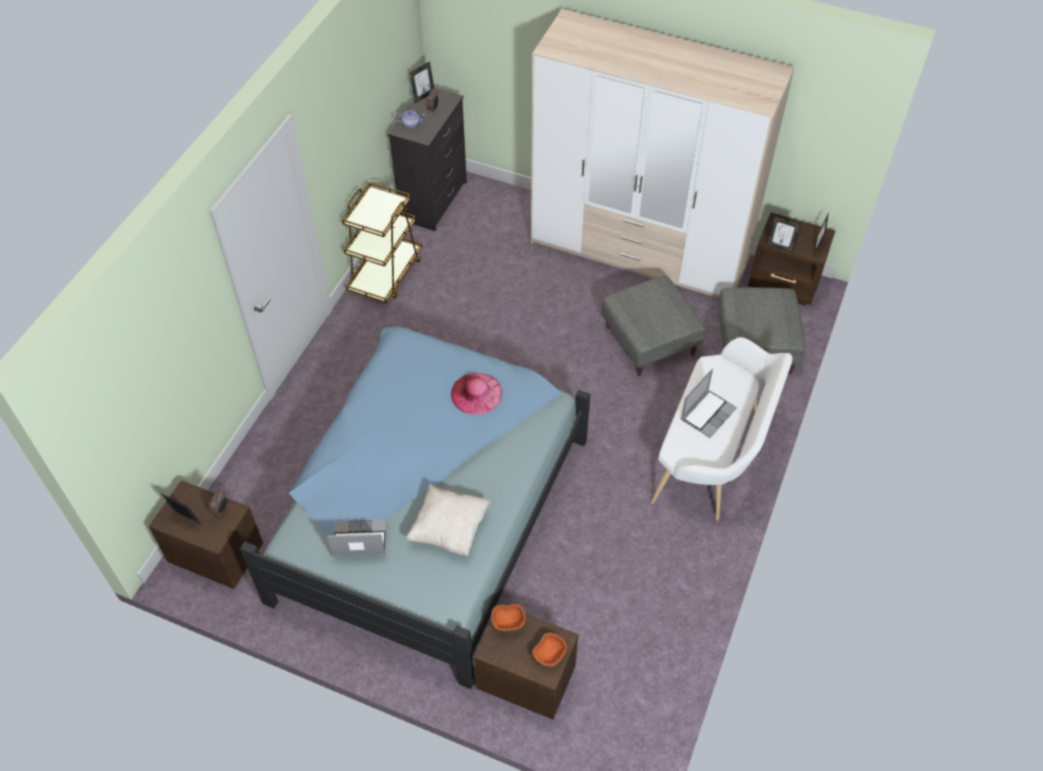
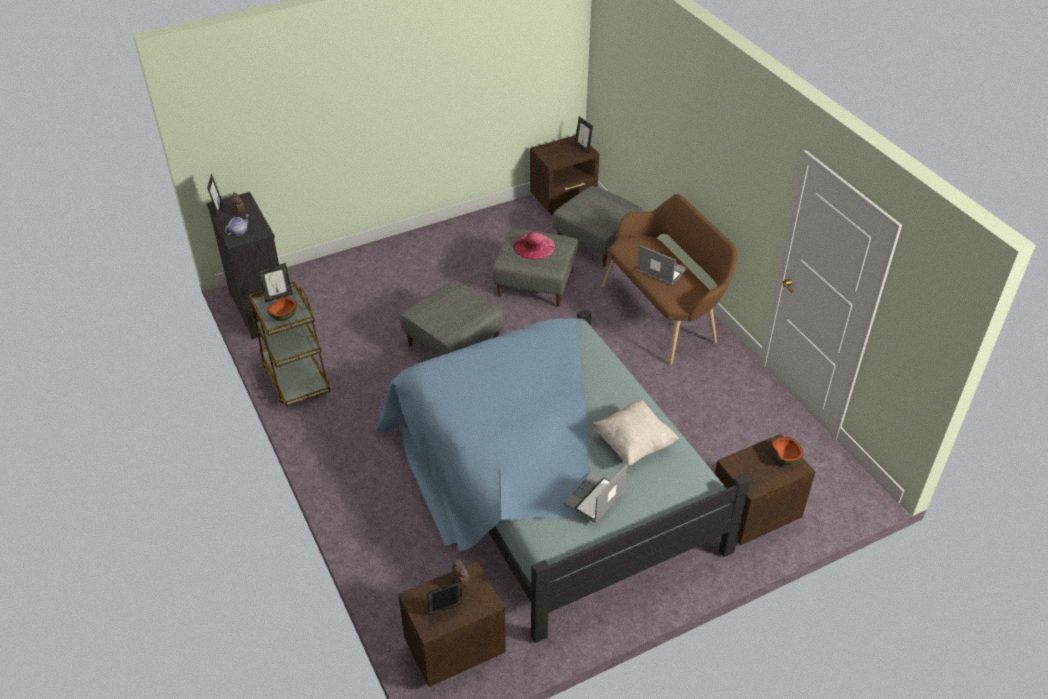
camera: 50 degrees left, 10 degrees down
(476, 393) = (527, 359): pink hat -> pink hat (534, 246)
(508, 623) = (739, 464): bowl -> bowl (283, 315)
(519, 337) = (453, 343): none -> grey ottoman
(639, 251) = (452, 240): wardrobe -> none
(707, 413) = (660, 271): laptop -> laptop turned 45 degrees counterclockwise
(713, 457) = (664, 314): white bench -> brown bench
(780, 247) = (563, 161): picture frame -> picture frame (278, 296)

